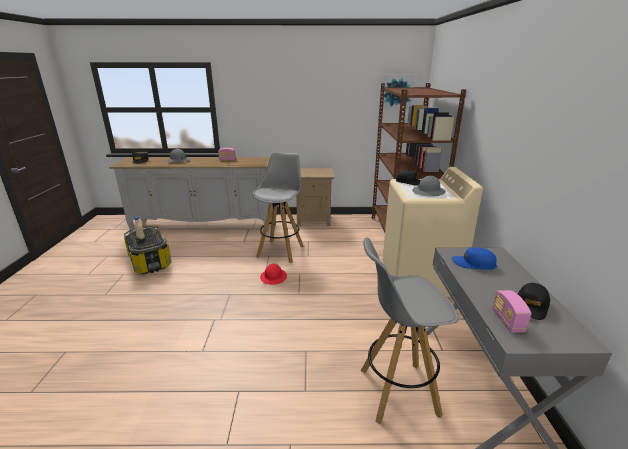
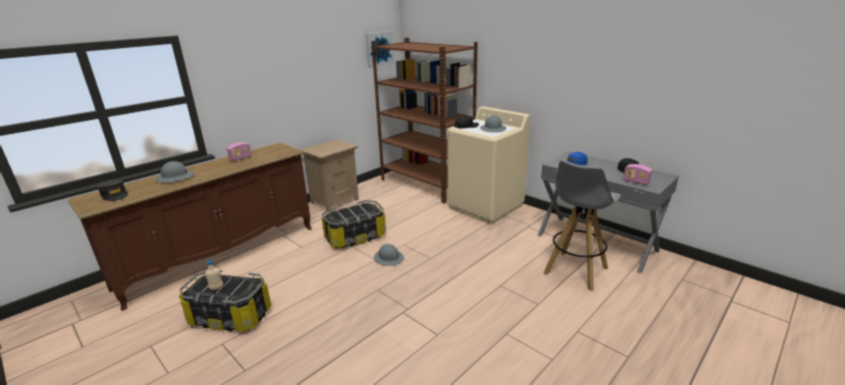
camera: 45 degrees left, 0 degrees up
(203, 226) = (222, 256): grey cabinet -> brown cabinet
(273, 277) = (389, 258): red hard hat -> grey hard hat
(281, 251) = (355, 237): grey stool -> storage box

